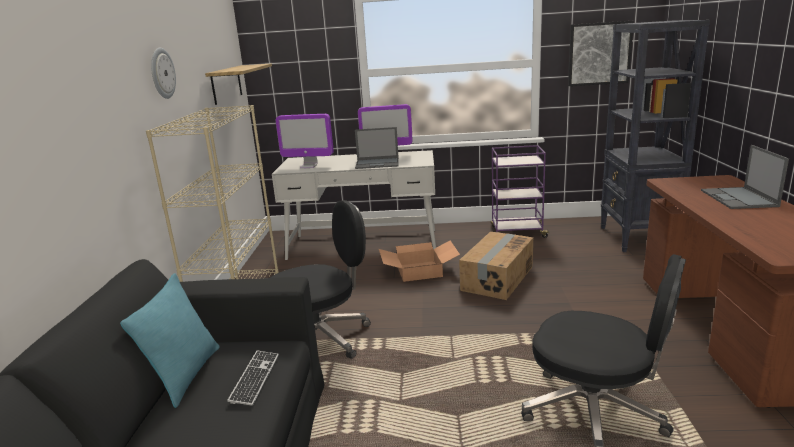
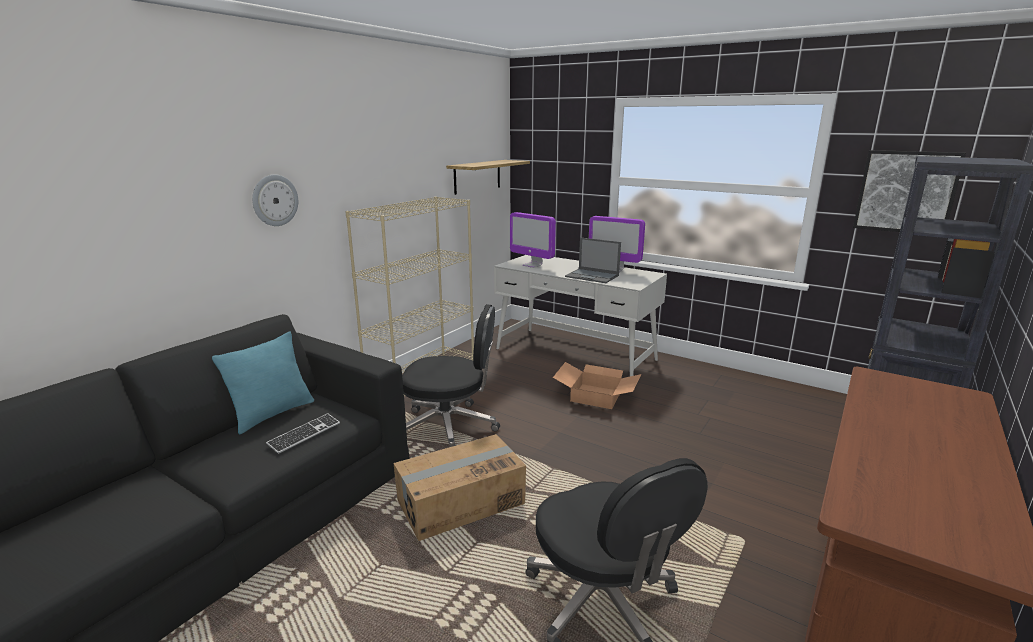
camera: 30 degrees right, 0 degrees up
(162, 73) = (383, 163): wall clock -> wall clock (274, 200)
(496, 278) = (663, 429): cardboard box -> cardboard box (460, 502)
(517, 232) = (744, 388): purple cart -> none
(739, 198) = (939, 427): laptop -> none

